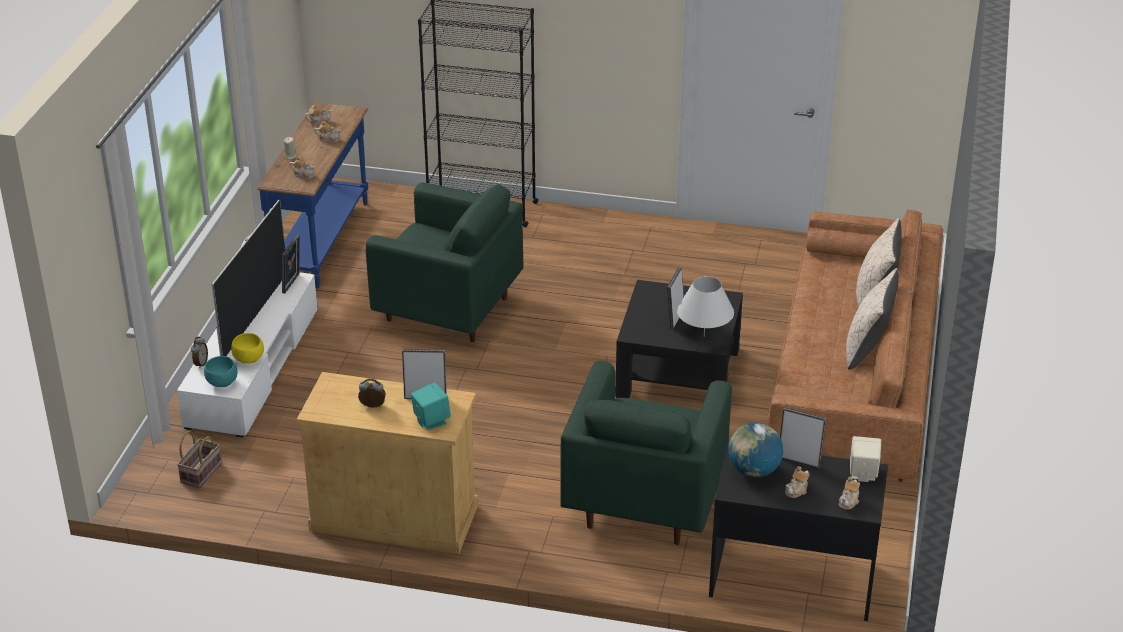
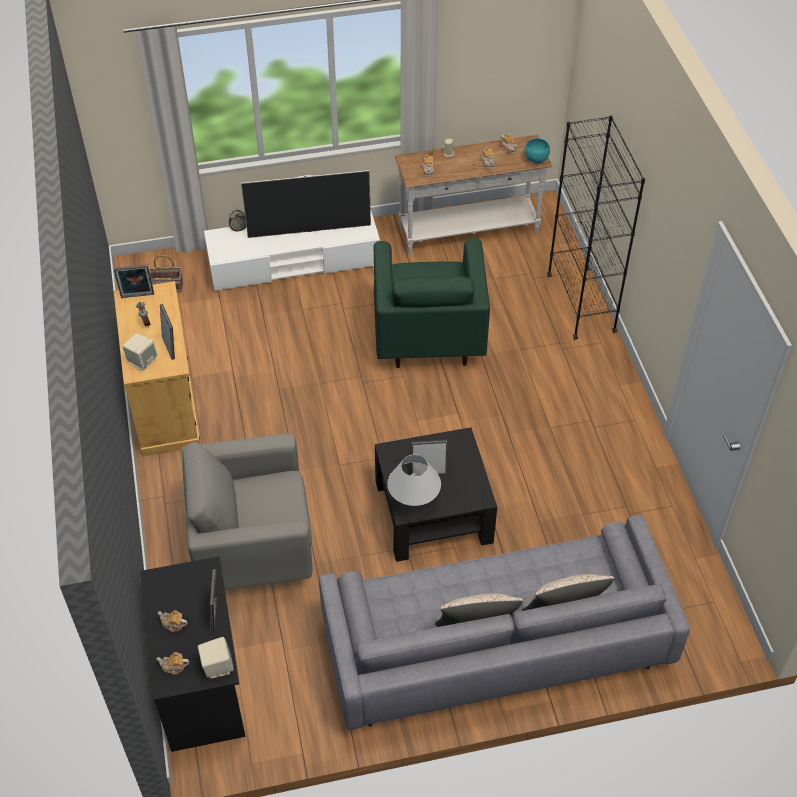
camera: 65 degrees right, 15 degrees up
(223, 383) = (222, 249): turquoise bowl -> turquoise bowl (536, 160)
(249, 360) = (256, 250): yellow bowl -> none
(292, 284) = (360, 233): picture frame -> picture frame (137, 297)
(323, 242) = (469, 232): blue console table -> white console table
(431, 420) = (142, 361): turquoise speaker -> beige speaker
(644, 502) = (252, 547): green armchair -> grey armchair
(754, 471) = (187, 586): globe -> none
(853, 381) = (495, 645): brown sofa -> grey sofa

